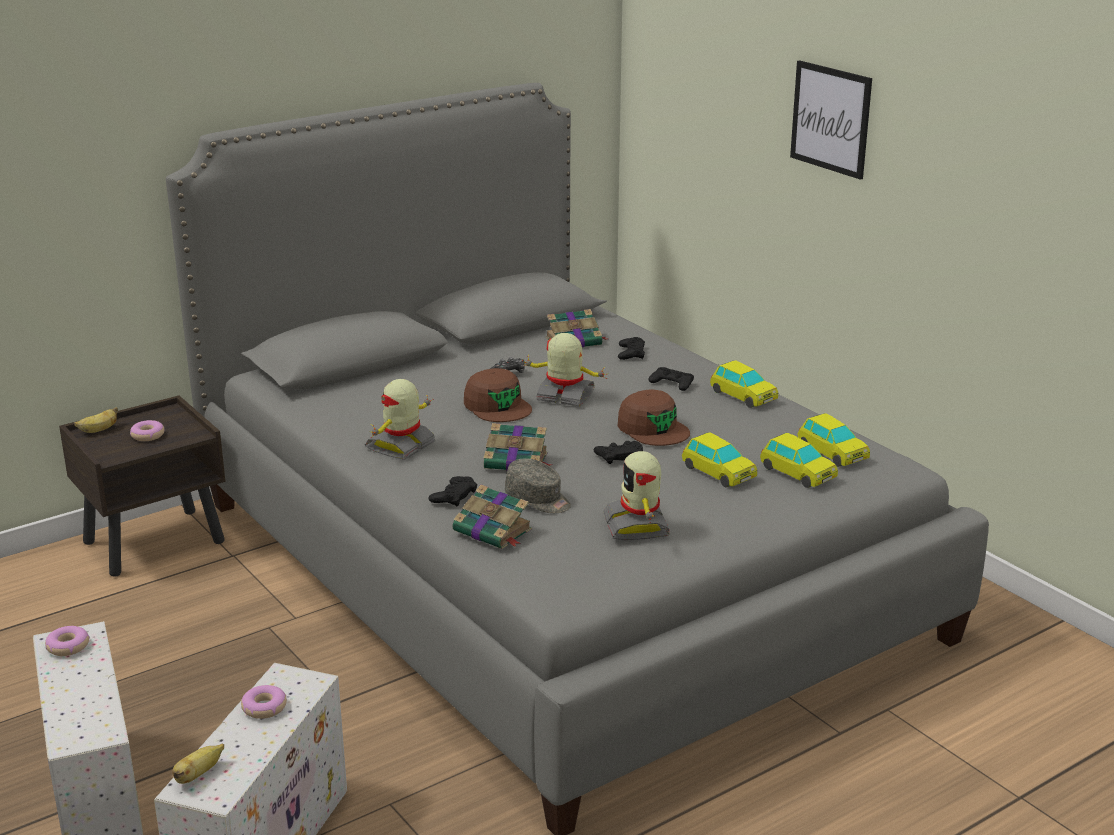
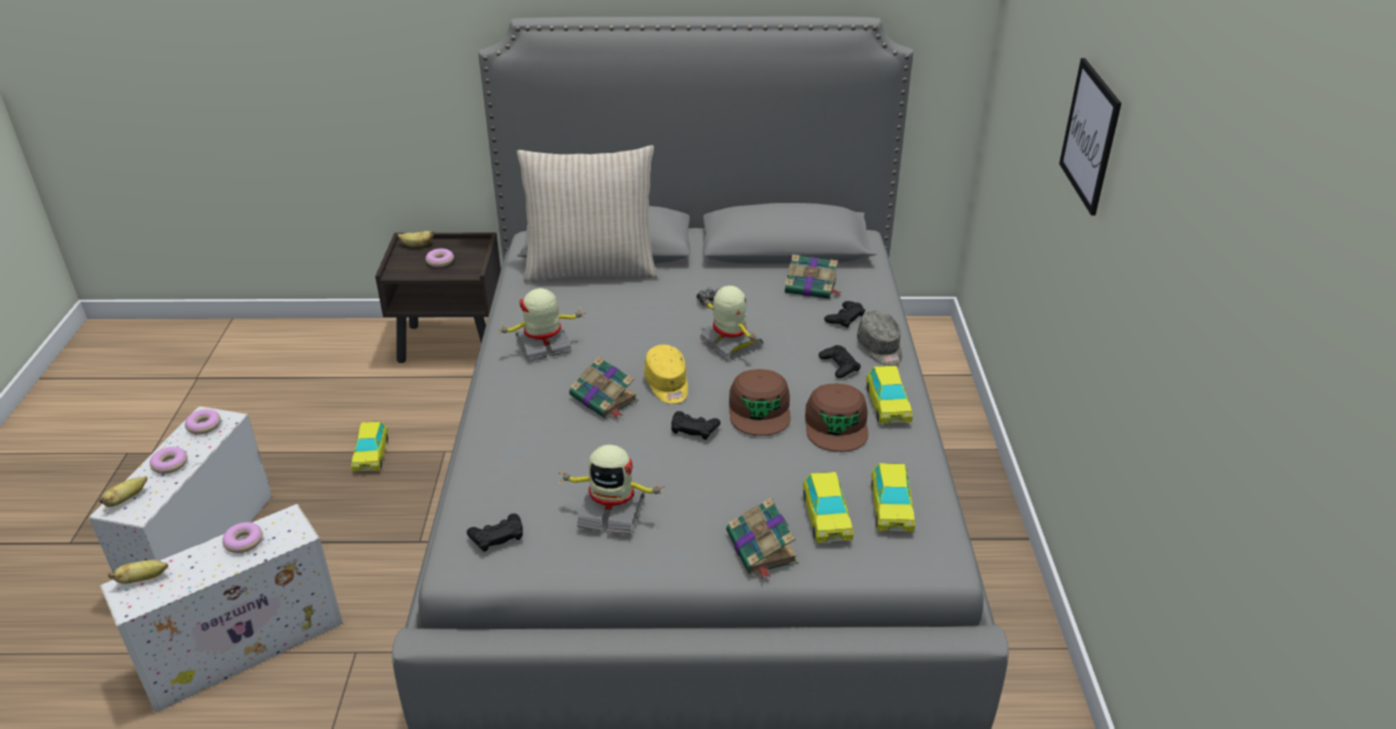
camera: 35 degrees right, 10 degrees up
(72, 730) = (126, 499): none -> banana
(78, 688) = (170, 464): none -> donut
(357, 382) = (591, 269): none -> beige pillow
(453, 496) = (518, 414): black game controller -> black game controller (497, 536)
(493, 531) = (499, 464): book -> book (762, 549)
(497, 406) = (662, 334): brown cap -> brown cap (836, 425)
(538, 500) = (568, 448): grey cap -> grey cap (880, 349)
(555, 436) = (667, 385): none -> yellow cap
(638, 525) = (612, 512): toy robot -> toy robot turned 105 degrees counterclockwise
(718, 473) = (756, 484): toy car -> toy car (371, 455)

